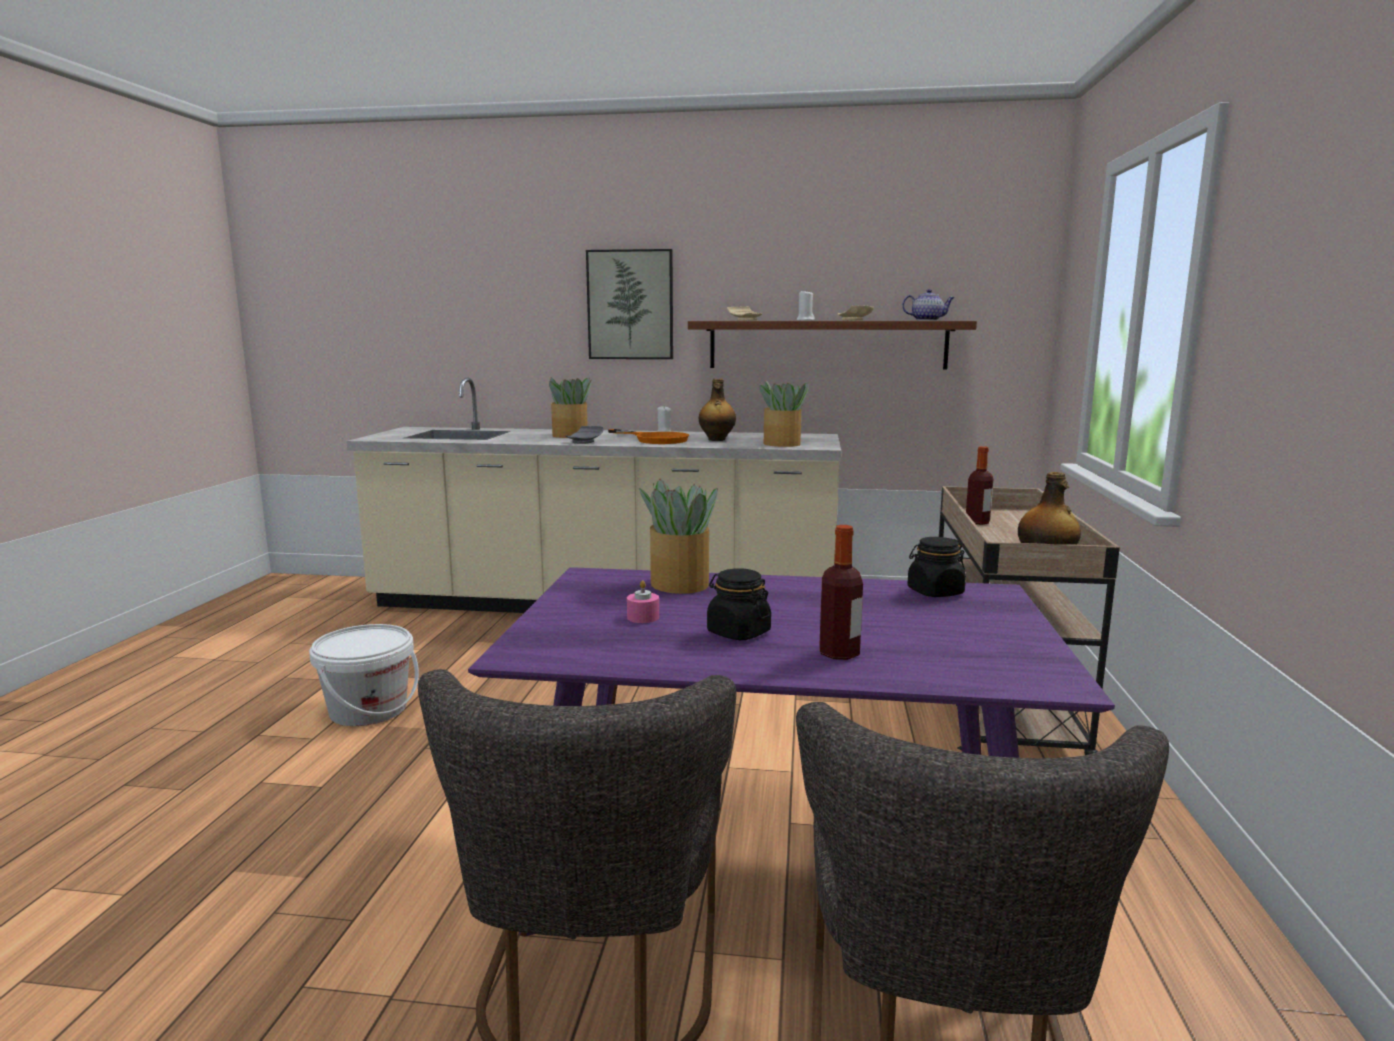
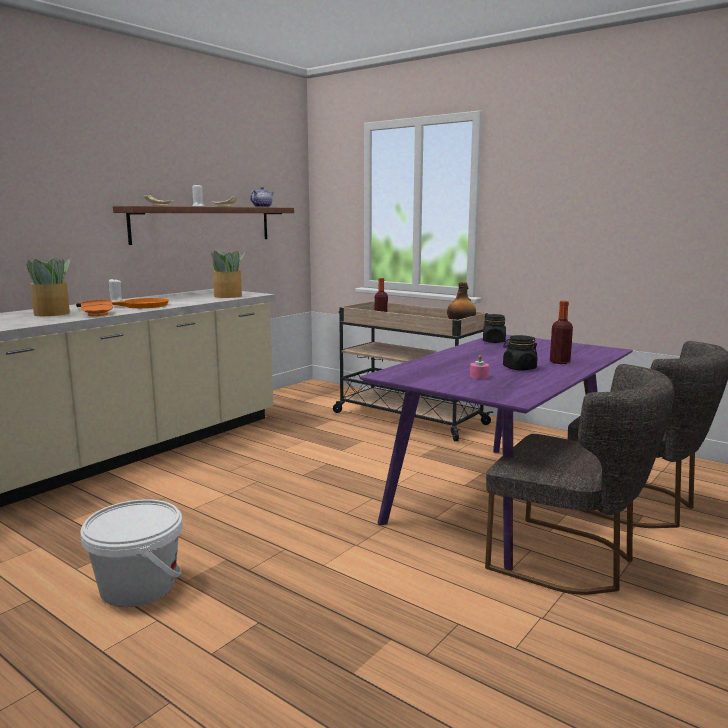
camera: 60 degrees left, 0 degrees up
(585, 442) = (98, 314): grey plate -> orange plate
(630, 305) = (58, 191): picture -> none
(680, 584) = (429, 365): potted plant -> none
(716, 440) = (176, 300): bottle -> none

